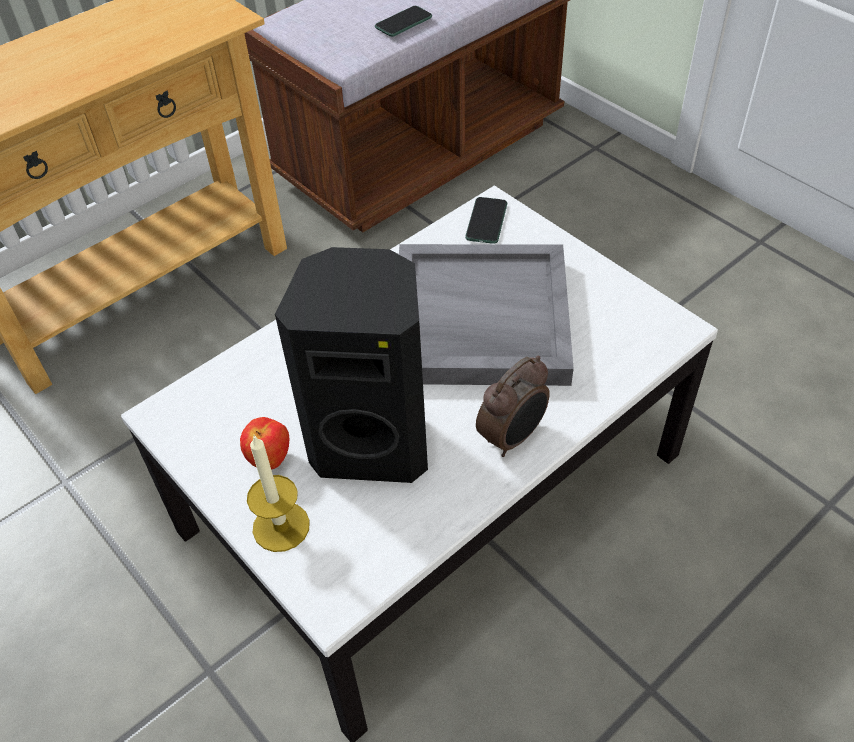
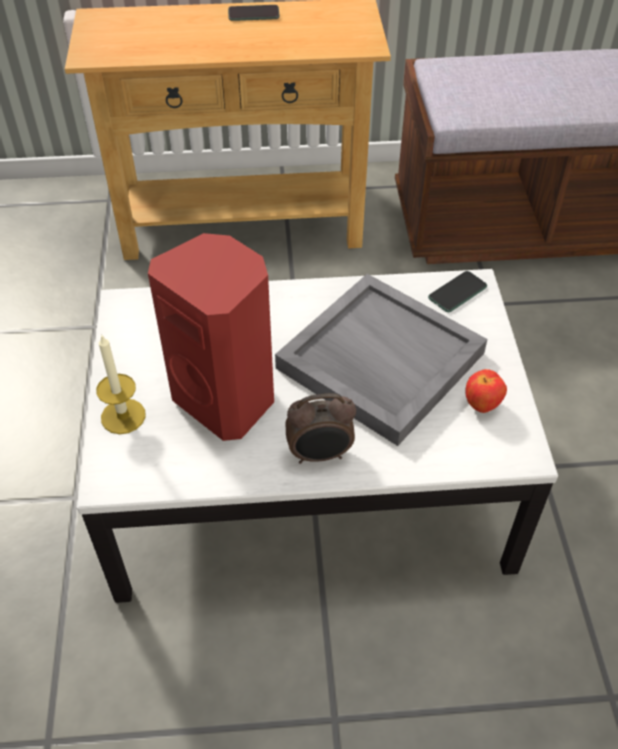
camera: 35 degrees right, 0 degrees up
(270, 460) = (156, 371): apple -> apple (482, 405)
(373, 442) = (227, 399): black speaker -> red speaker
(403, 22) = (525, 106): phone -> phone (253, 14)

